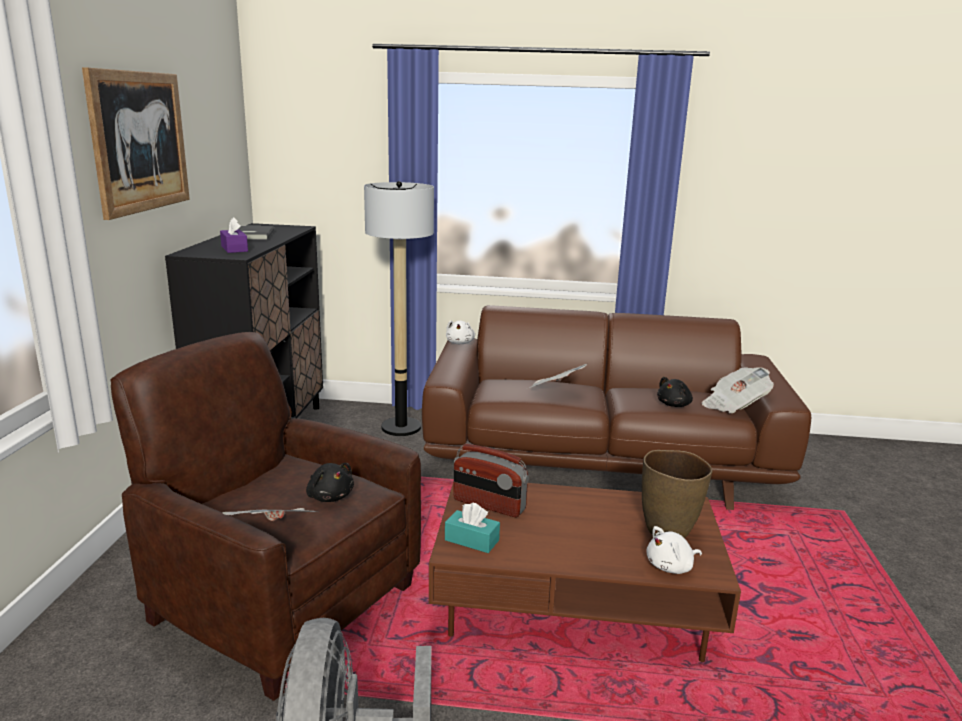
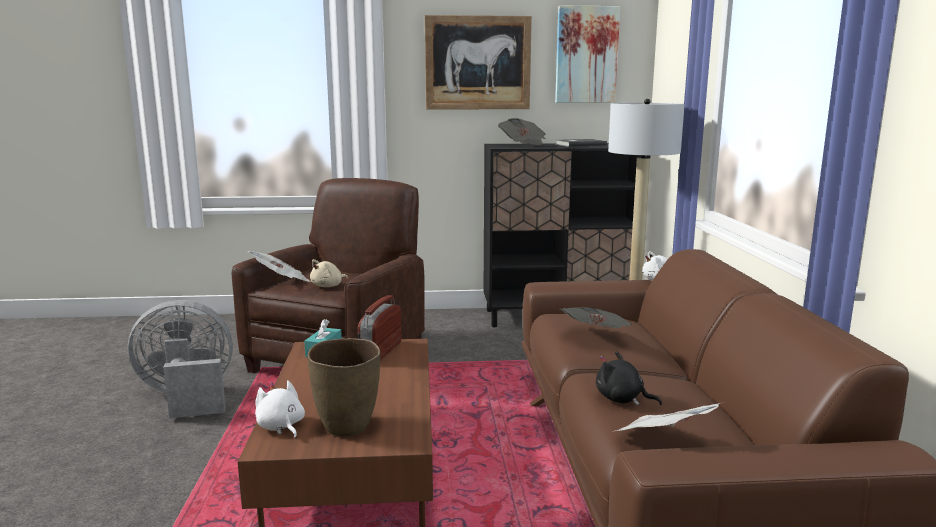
camera: 80 degrees right, 5 degrees down
(212, 124) = (586, 55): none -> picture
(234, 249) = (523, 146): purple tissue box -> newspaper
(330, 496) = (328, 286): black plush toy -> beige plush toy

